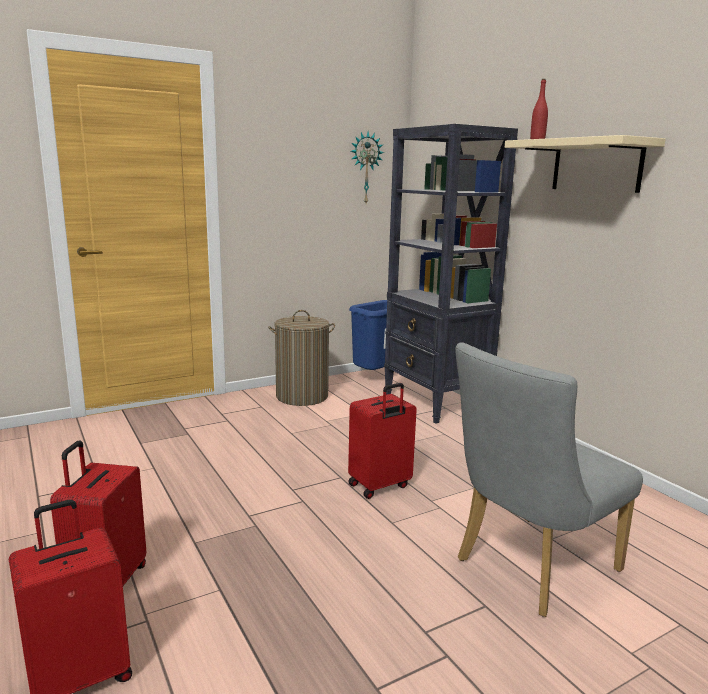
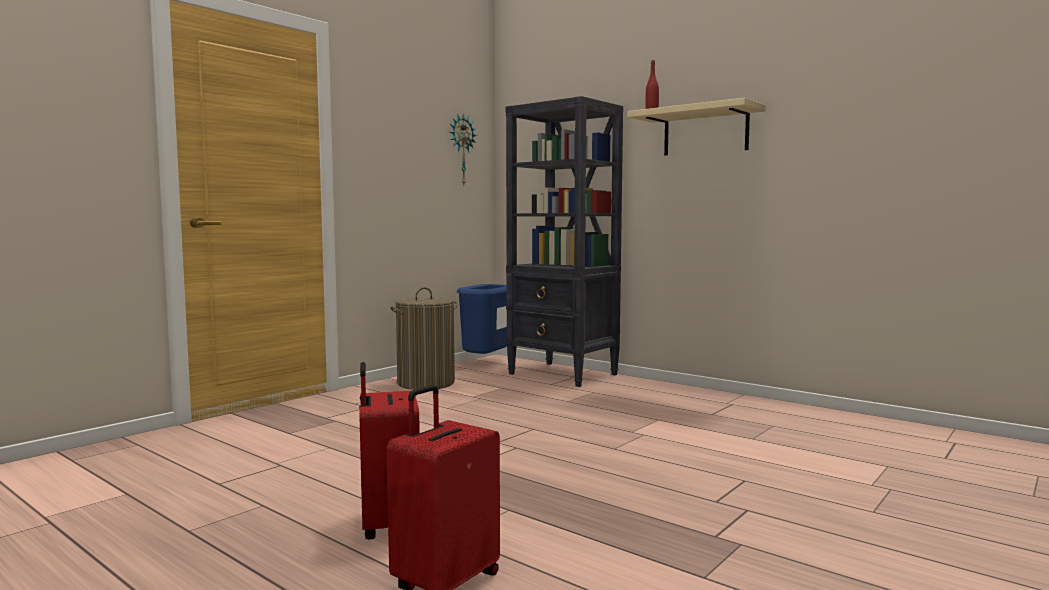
camera: 20 degrees left, 10 degrees down
(380, 486) = (576, 429): red suitcase -> none
(528, 568) = (753, 456): grey chair -> none

